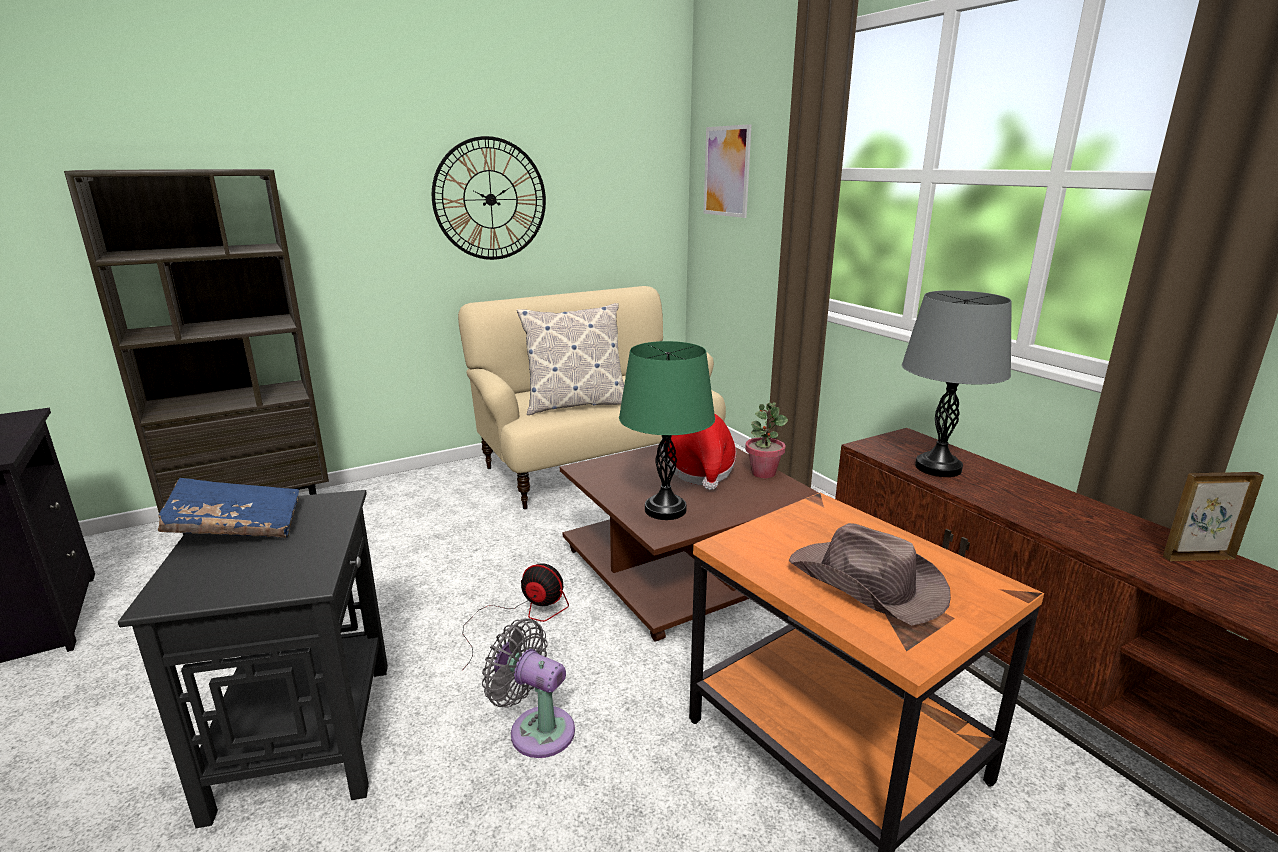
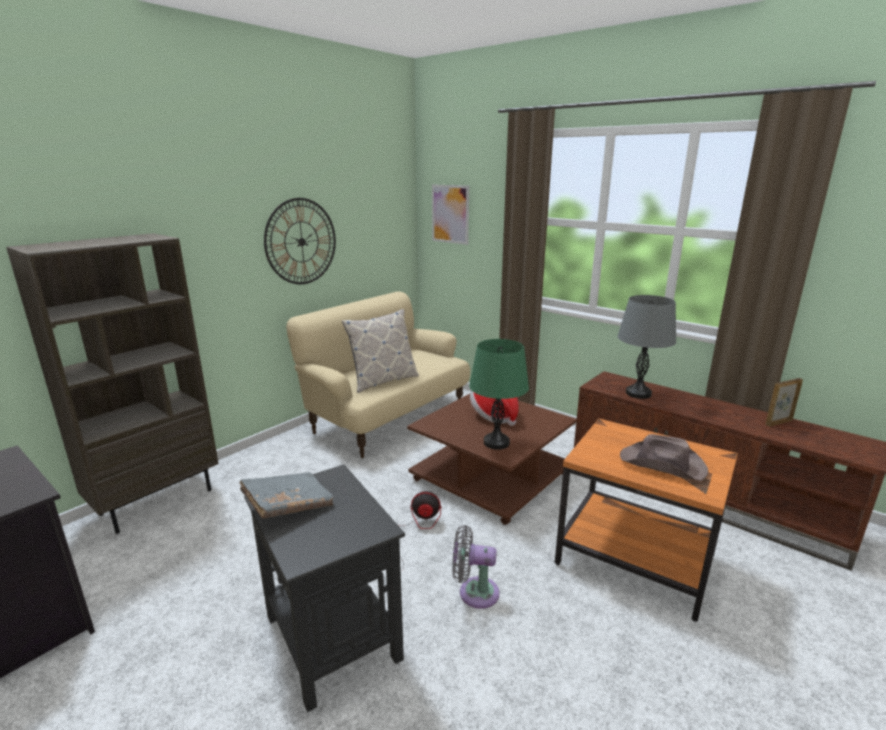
camera: 20 degrees left, 0 degrees up
(237, 527) = (288, 505): blue book -> grey book
(763, 473) = (532, 410): potted plant -> none

